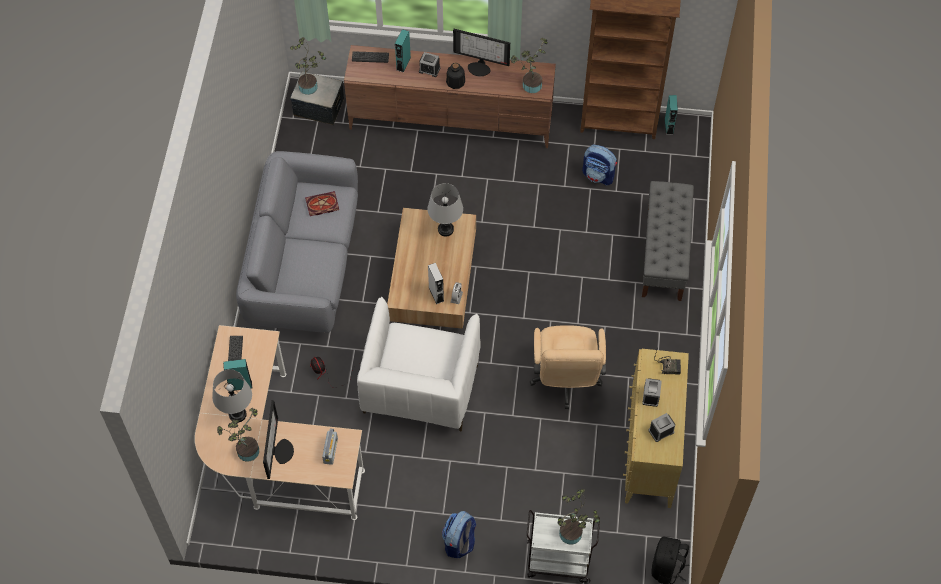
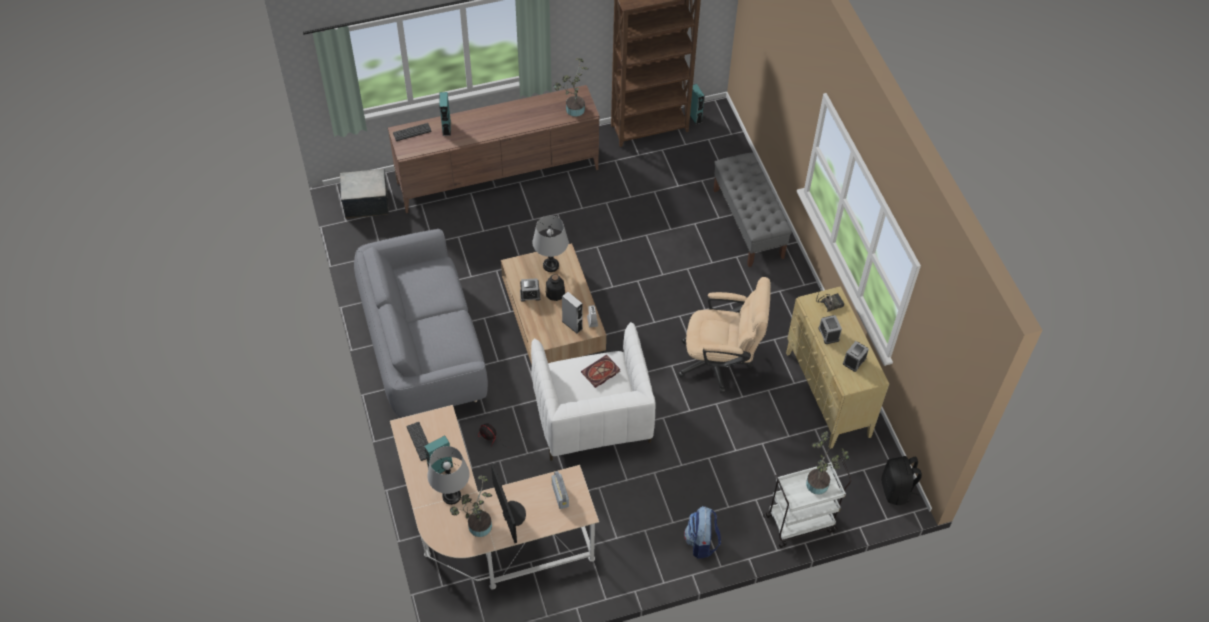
camera: 25 degrees left, 5 degrees down
(310, 86) = (355, 183): potted plant -> none
(321, 205) = (426, 281): book -> book (600, 373)
(429, 69) = (474, 125): alarm clock -> alarm clock (530, 295)
(455, 82) = (504, 128): bottle -> bottle (555, 293)
(480, 67) = (519, 109): monitor -> none
(565, 381) = (721, 363): beige office chair -> beige office chair turned 60 degrees counterclockwise
(598, 175) = (655, 178): backpack -> none

